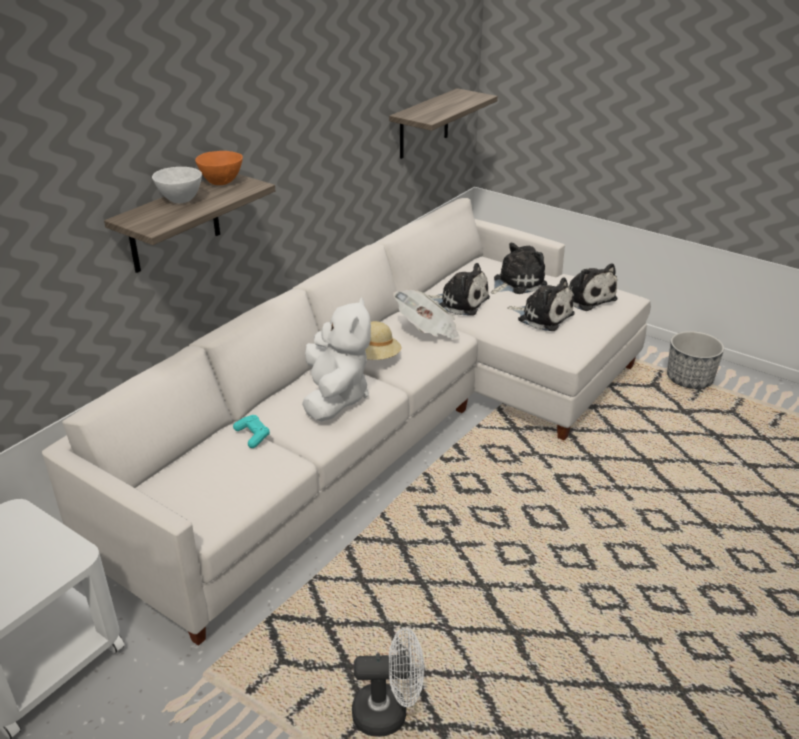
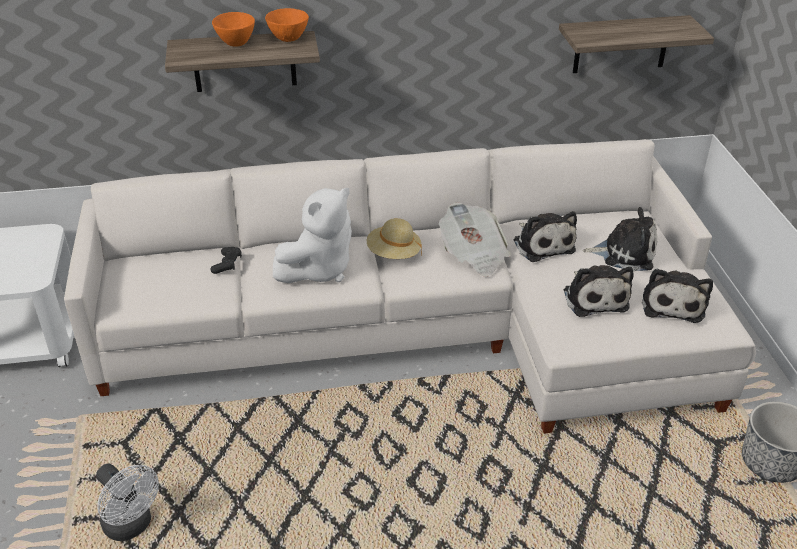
camera: 45 degrees right, 5 degrees up
(180, 200) = (235, 43): white bowl -> orange bowl
(252, 435) = (227, 264): turquoise game controller -> black game controller

